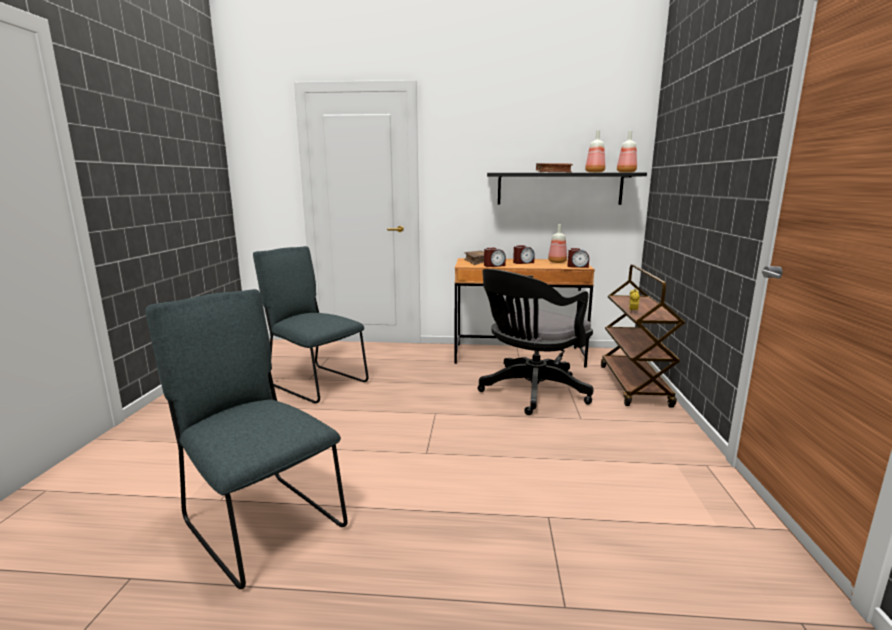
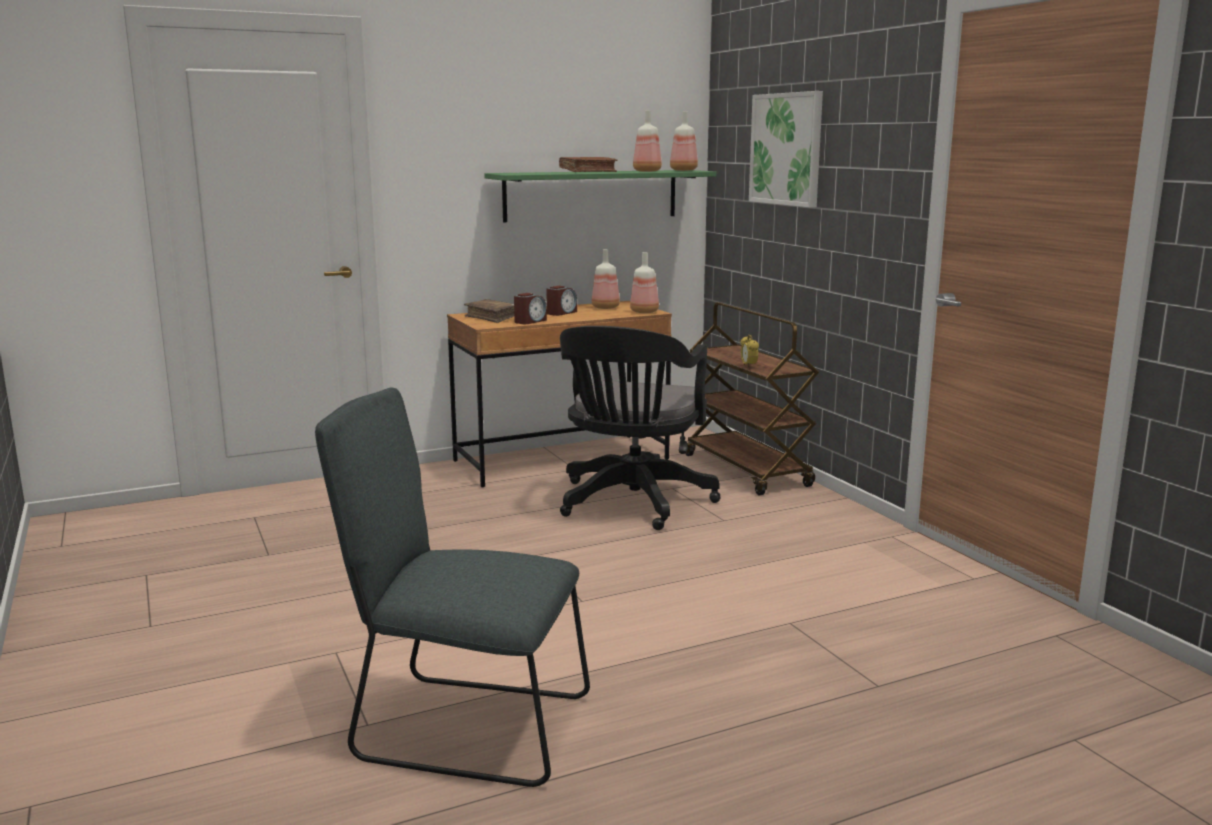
camera: 30 degrees left, 0 degrees up
(315, 382) = (287, 557): grey chair -> none
(559, 189) = (591, 195): black shelf -> green shelf
(577, 266) = (644, 311): alarm clock -> bottle
(689, 152) = (786, 149): none -> picture

